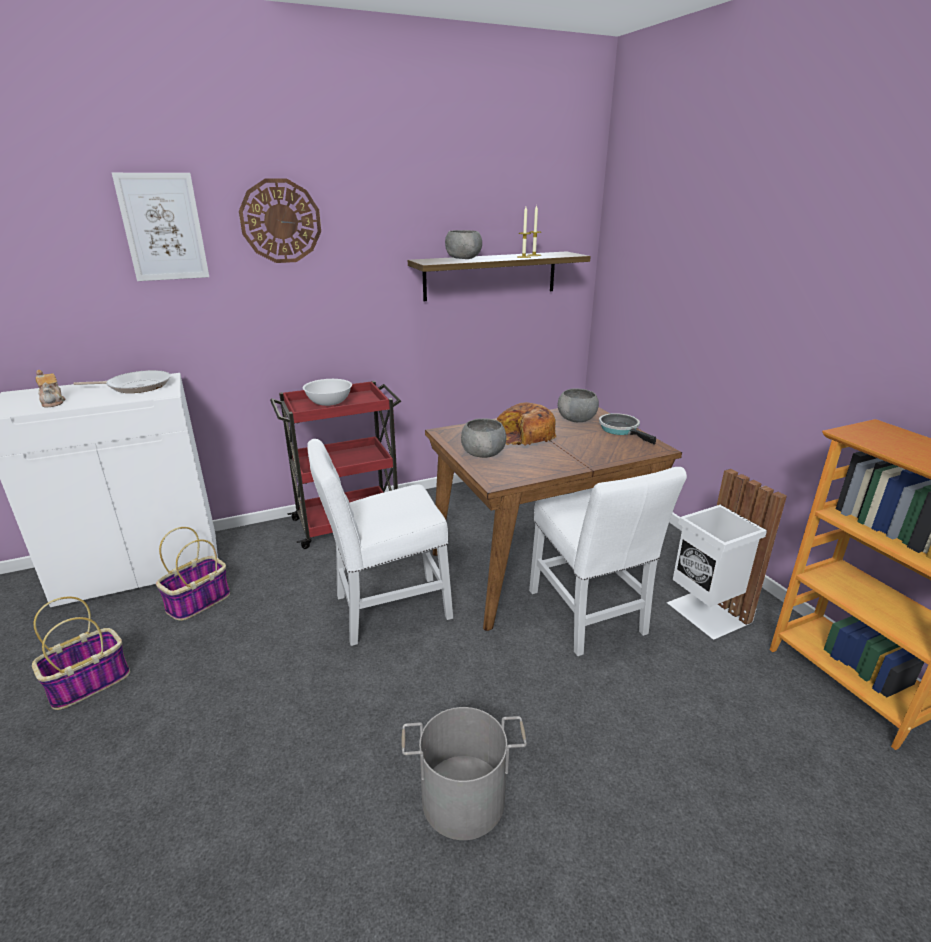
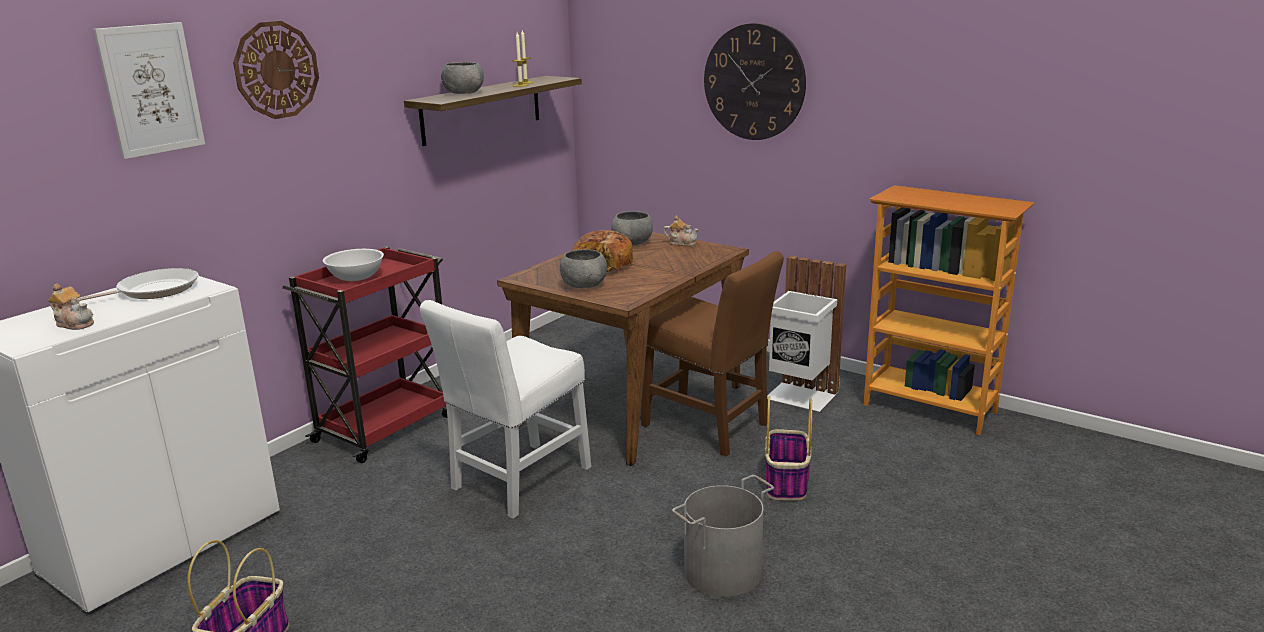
camera: 30 degrees left, 5 degrees down
(198, 602) = (289, 545): basket -> basket (786, 483)
(588, 616) = (710, 427): white chair -> brown chair
(621, 430) = (681, 243): frying pan -> teapot
(747, 275) = (754, 82): none -> wall clock

